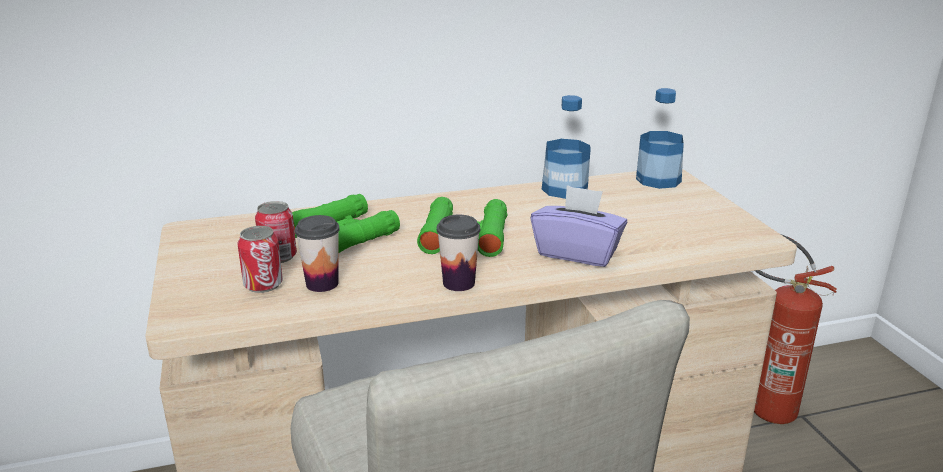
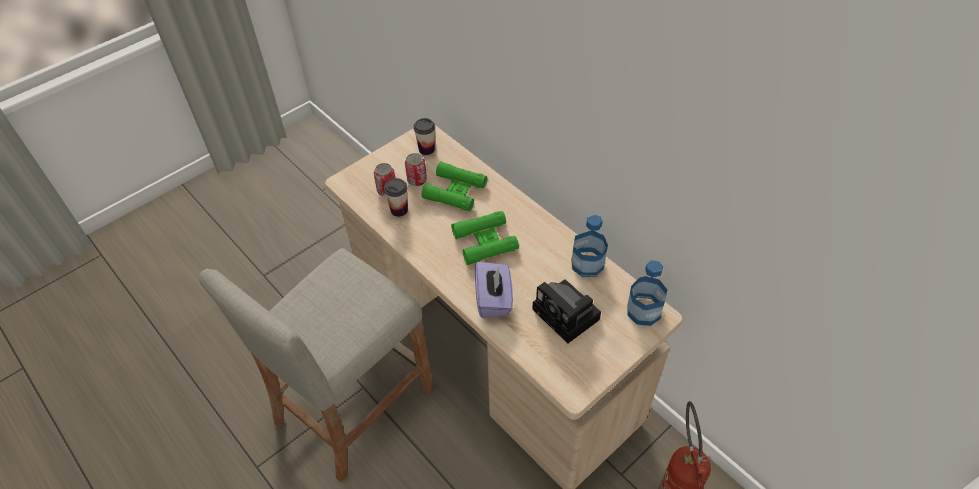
camera: 65 degrees right, 25 degrees up
(458, 283) = (428, 261): cup -> cup (426, 149)
(639, 216) = (568, 316): none -> camera

